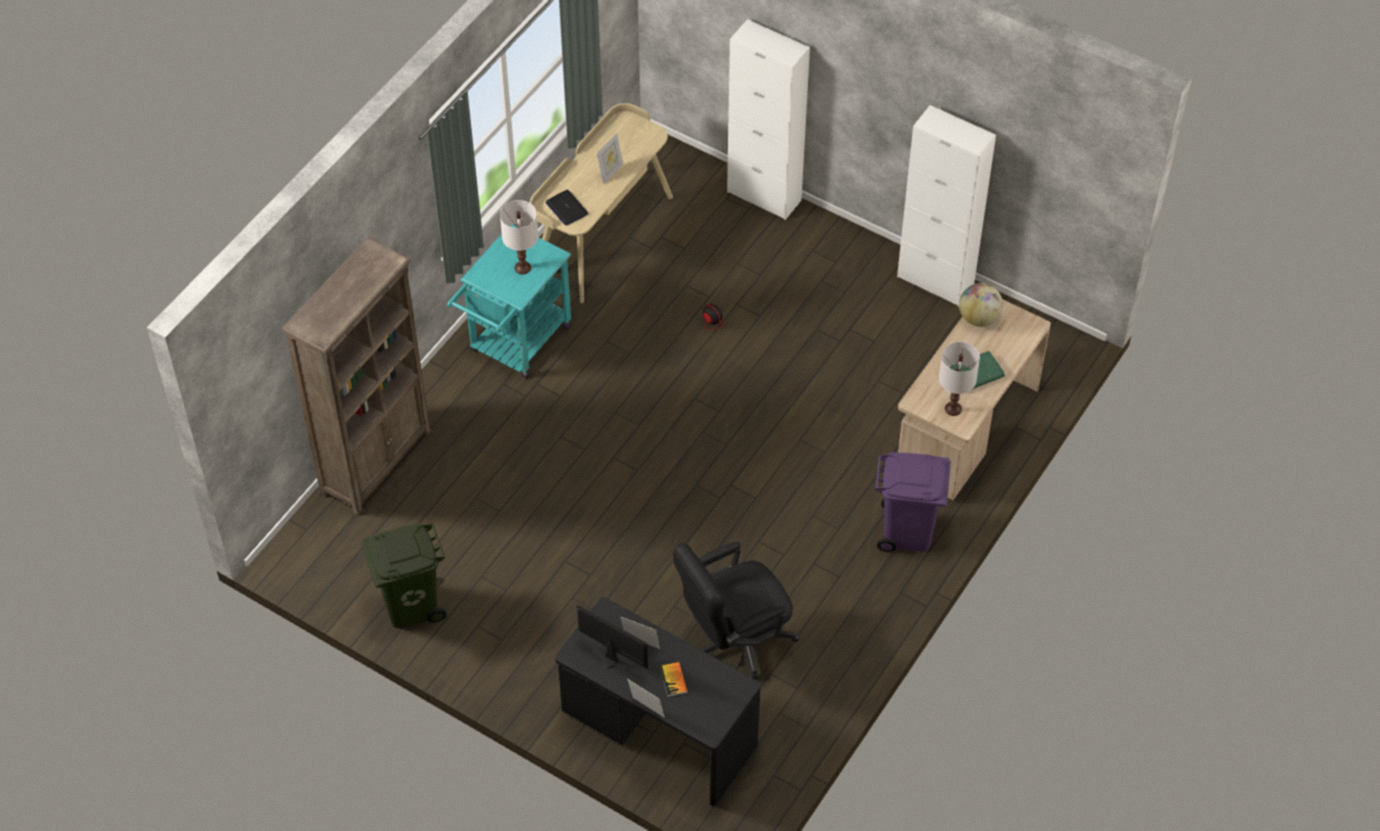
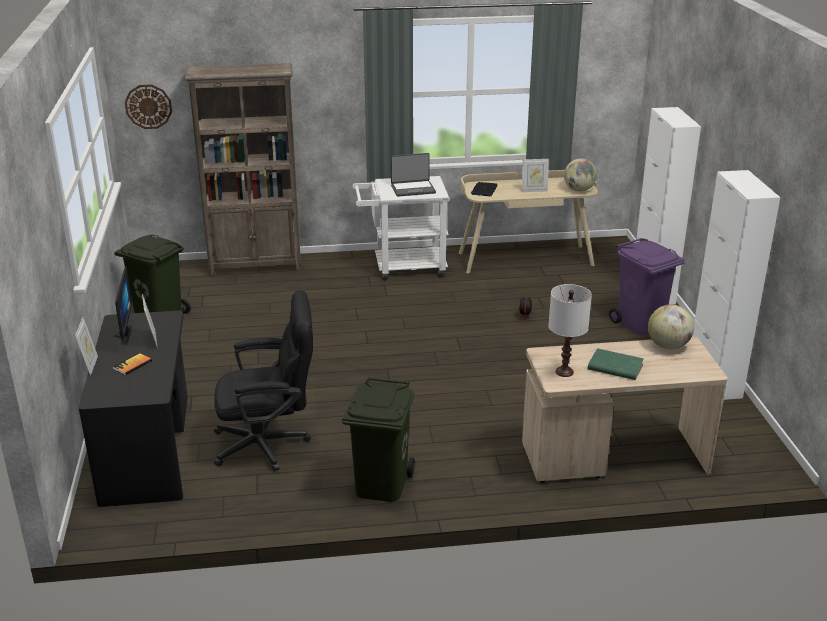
camera: 50 degrees right, 25 degrees down
(246, 399) = (148, 106): none -> wall clock
(515, 344) = (402, 267): turquoise cart -> white cart
(522, 267) = (413, 189): white table lamp -> laptop
(646, 139) = (579, 190): none -> globe
(734, 640) = (270, 444): black office chair -> black office chair turned 150 degrees clockwise
(860, 600) = (380, 484): none -> green trash can
(907, 532) = (476, 476): purple trash can -> purple trash can (640, 324)

